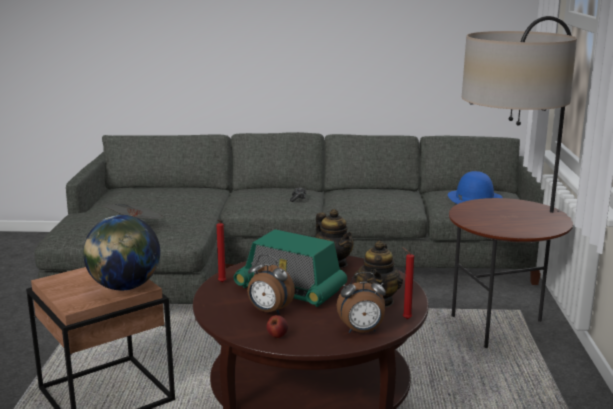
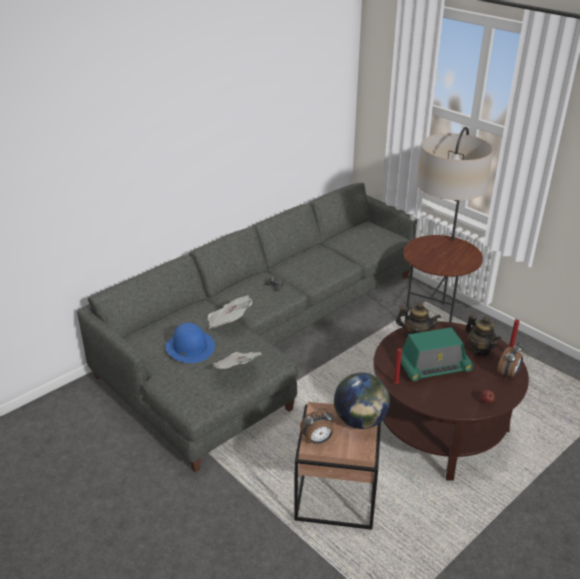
camera: 45 degrees left, 15 degrees up
(203, 203) = (228, 322): none -> newspaper
(269, 311) = (453, 388): alarm clock -> alarm clock (318, 440)
(474, 198) = (367, 238): blue hat -> blue hat (190, 347)

